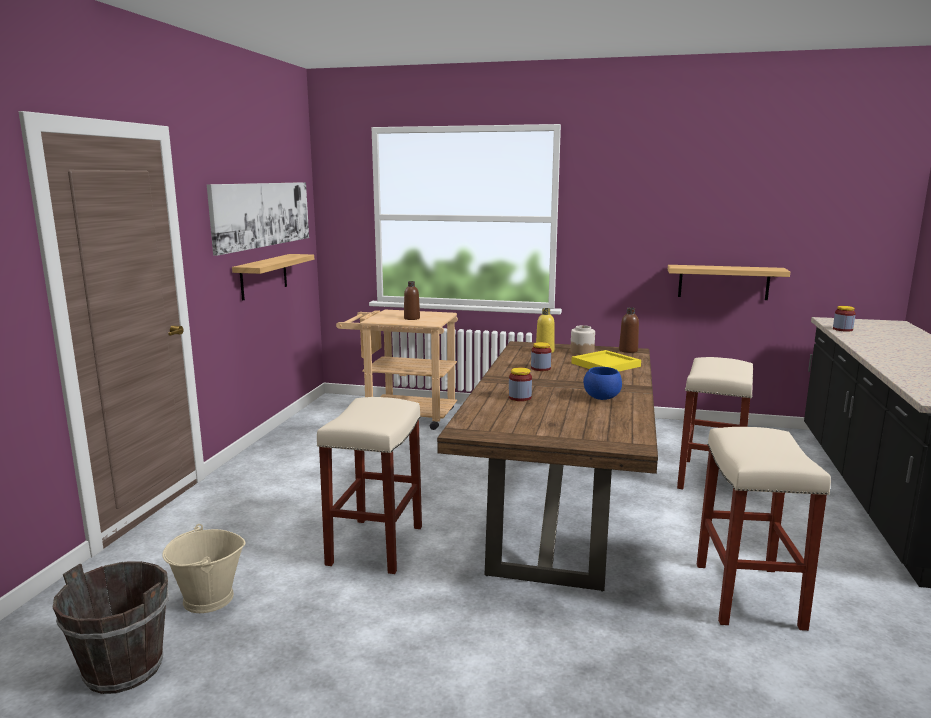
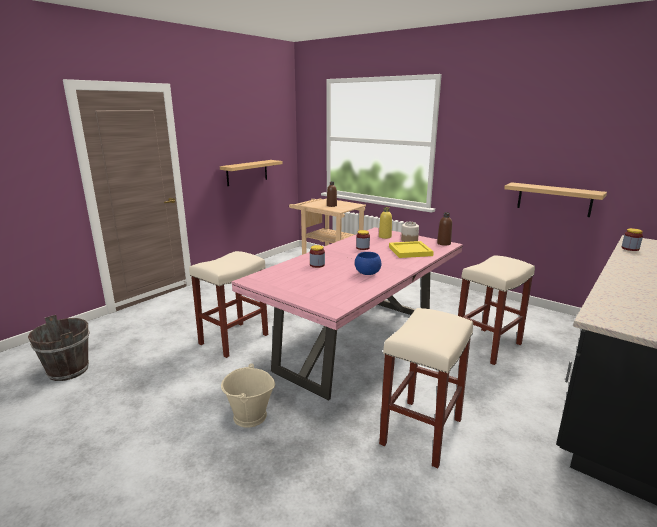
camera: 25 degrees right, 5 degrees up
(208, 599) = (132, 347): beige bucket -> beige bucket (249, 416)
(262, 214) = (247, 135): picture -> none
(560, 510) = (358, 343): brown dining table -> pink dining table

